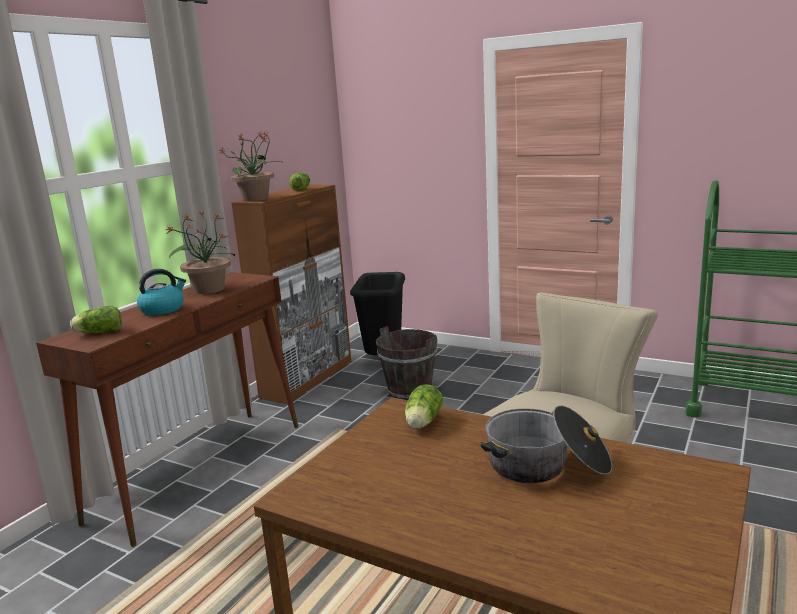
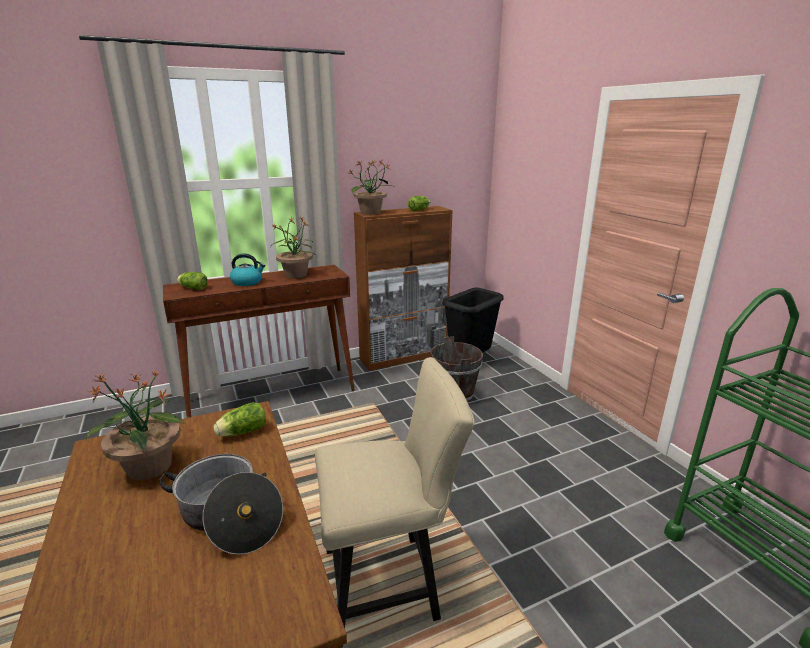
camera: 35 degrees right, 5 degrees up
(396, 479) = (149, 467): none -> potted plant

